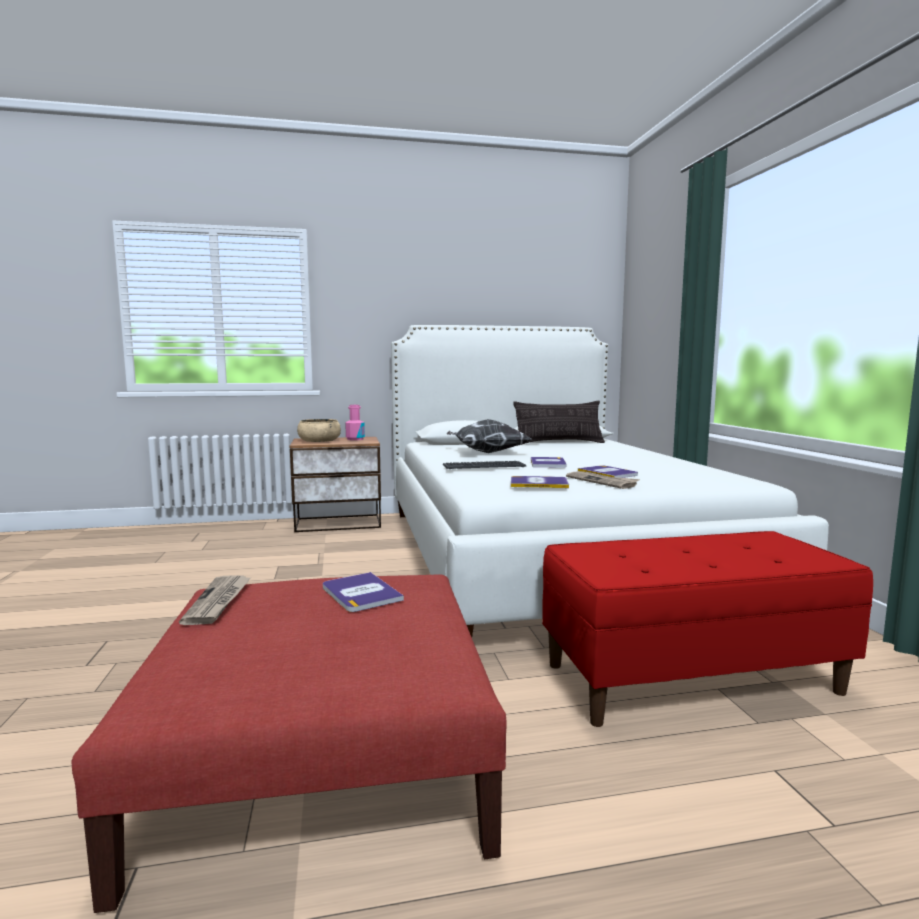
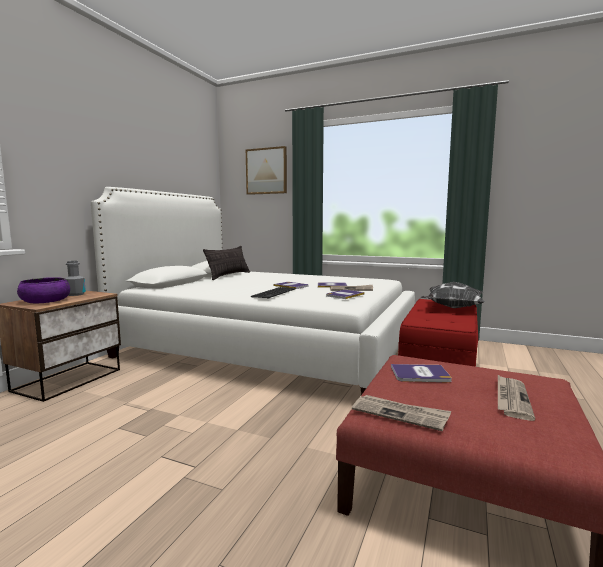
camera: 55 degrees left, 0 degrees up
(319, 441) = (45, 301): beige bowl -> purple bowl
(322, 654) = (511, 399): none -> newspaper
(355, 439) = (75, 294): pink bottle -> grey bottle
(487, 453) = (224, 287): pillow -> pillow (452, 308)
(666, 279) = (266, 171): none -> picture

